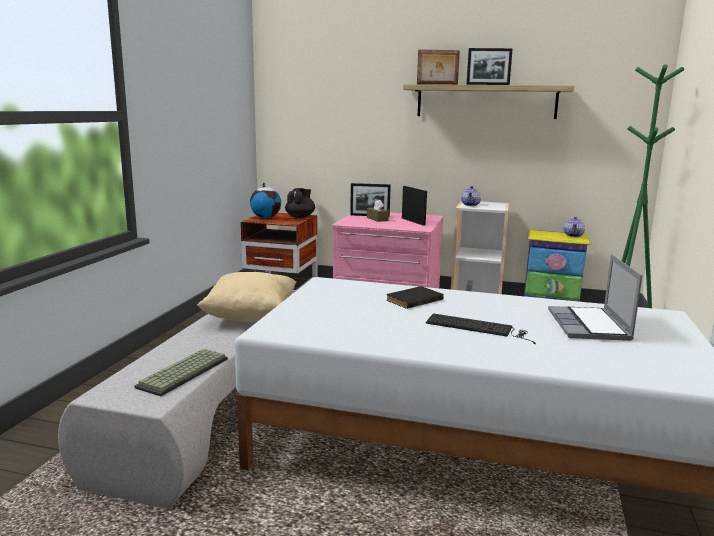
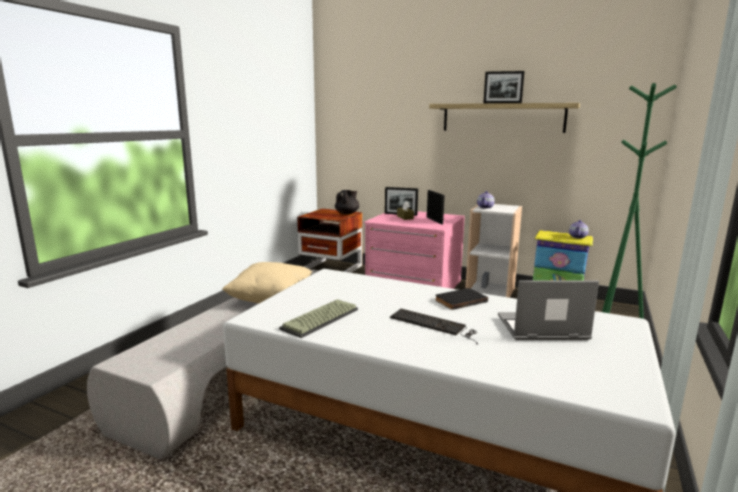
camera: 10 degrees right, 0 degrees up
(184, 373) = (191, 347): keyboard -> keyboard (321, 320)
(266, 217) = (319, 213): globe -> none
(413, 299) = (393, 293): black book -> black book (459, 300)
(437, 84) = (459, 103): picture frame -> none
(590, 326) = (541, 329): laptop -> laptop turned 75 degrees clockwise

